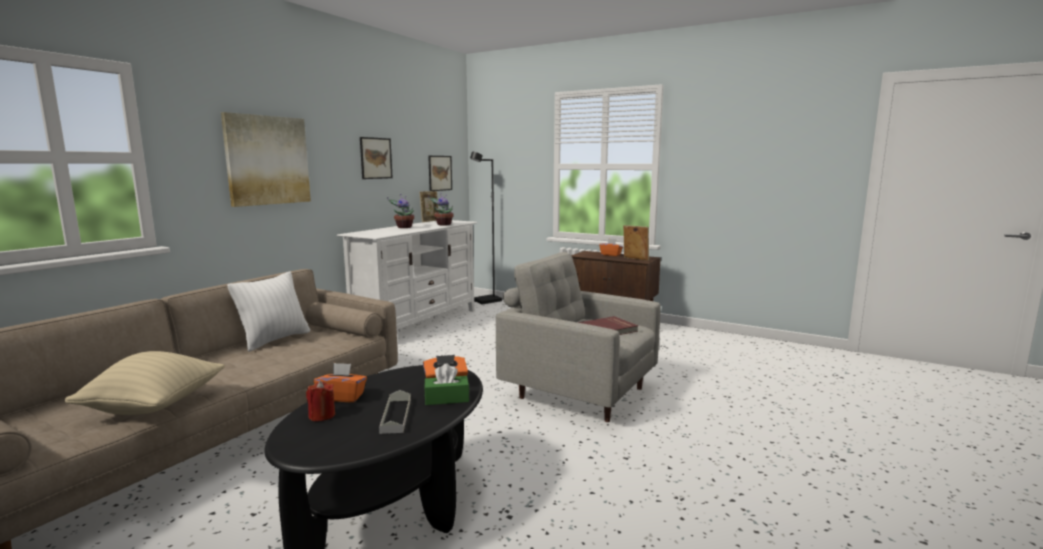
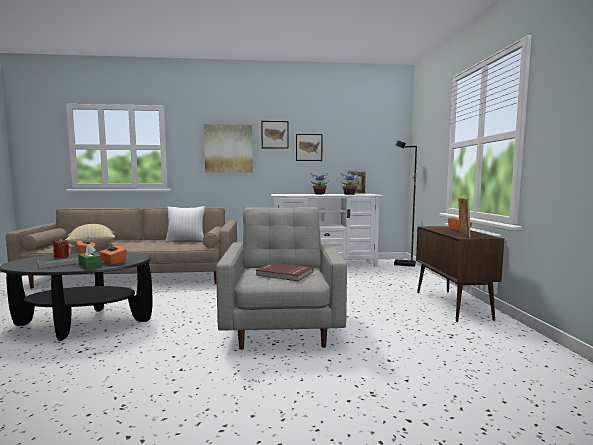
camera: 55 degrees right, 5 degrees down
(440, 173) = (373, 158): picture -> picture (275, 134)

